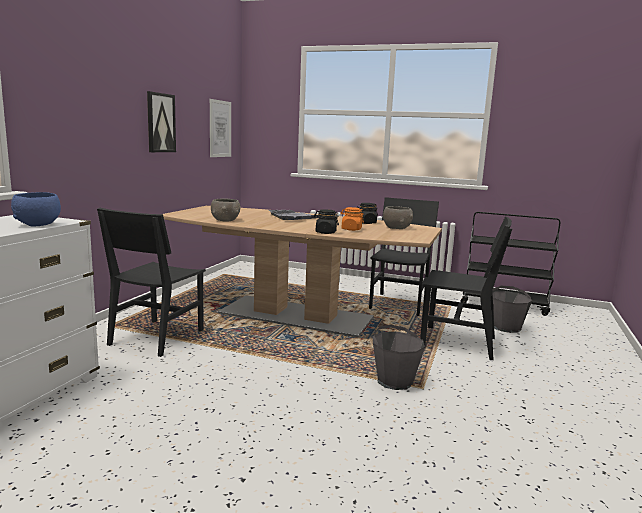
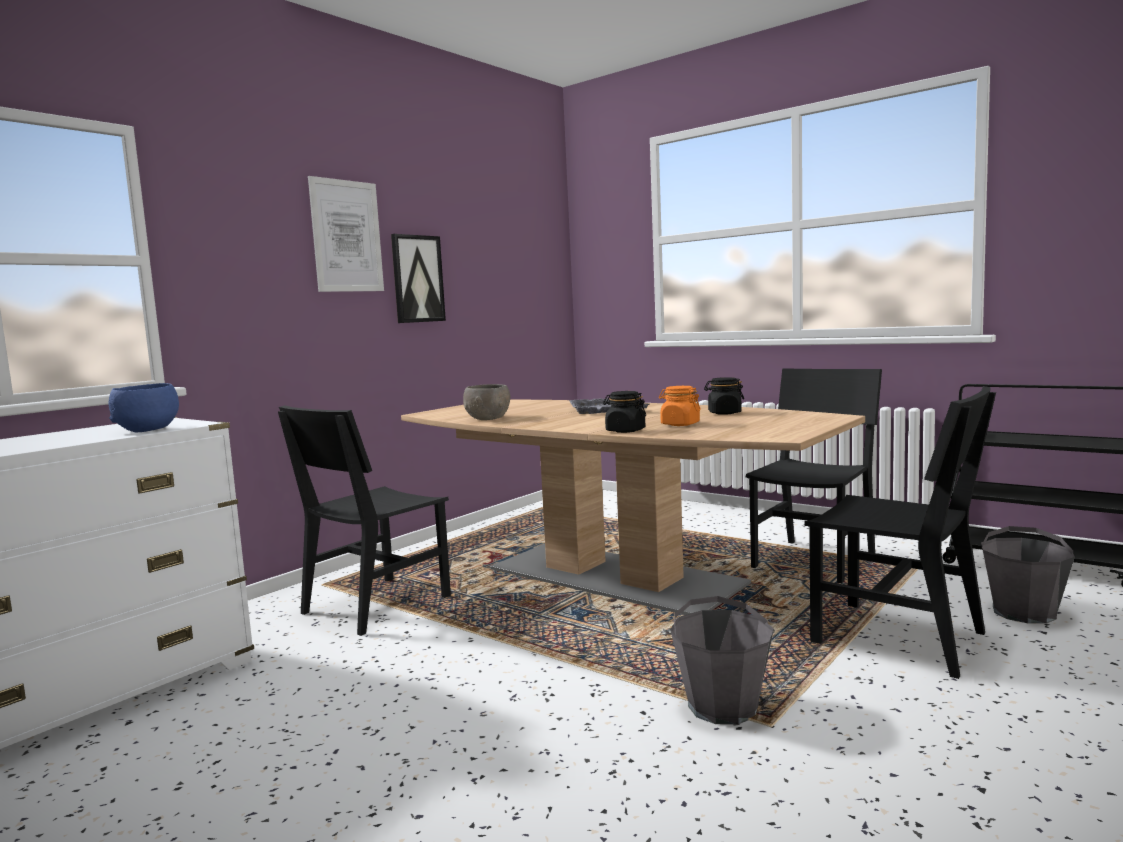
camera: 20 degrees right, 5 degrees down
(220, 129) = (530, 282): picture -> picture (347, 236)
(397, 228) = (771, 419): grey bowl -> none

